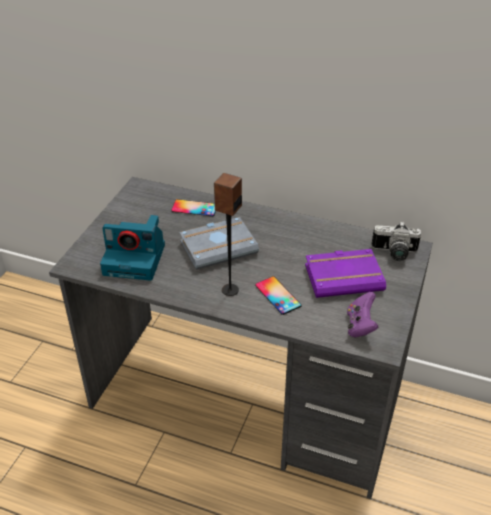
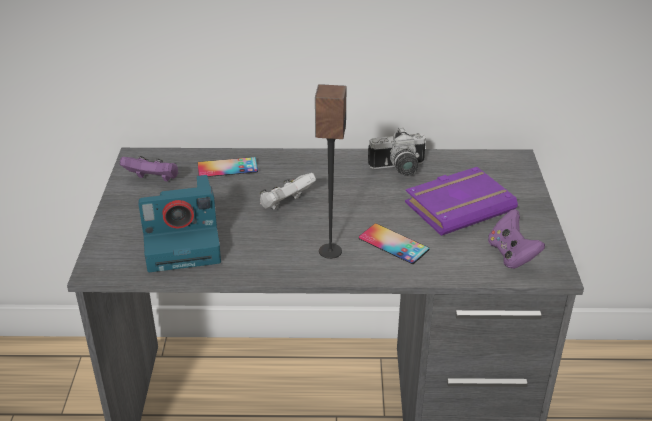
camera: 20 degrees left, 5 degrees down
(140, 207) = (153, 180): none -> purple game controller
(219, 246) = (286, 204): grey book -> white game controller
(394, 253) = (499, 169): camera -> camera (399, 169)

